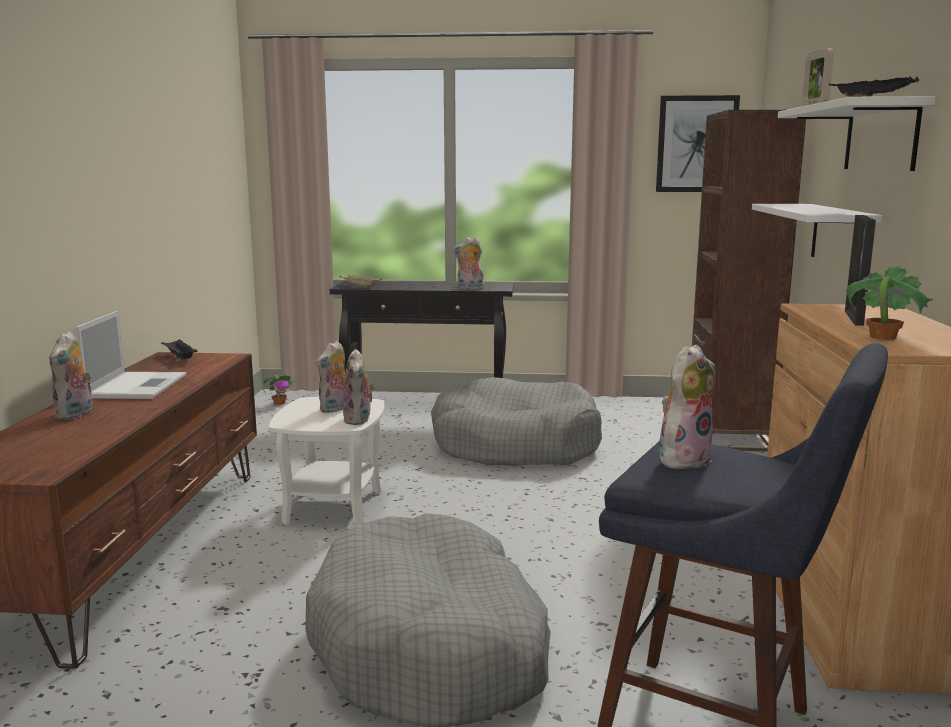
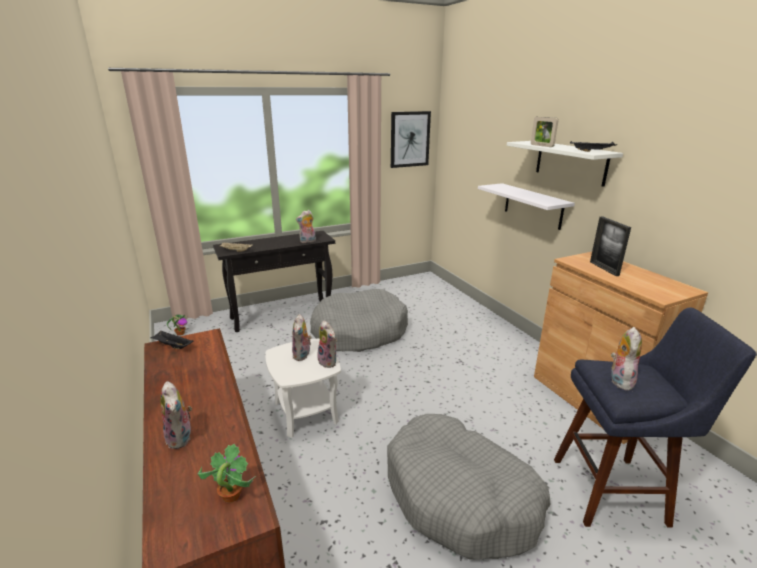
camera: 30 degrees left, 10 degrees up
(137, 386) = (184, 388): laptop -> none
(728, 434) = (449, 297): brown bookcase -> none
(881, 337) = (643, 286): potted plant -> potted plant (230, 495)

